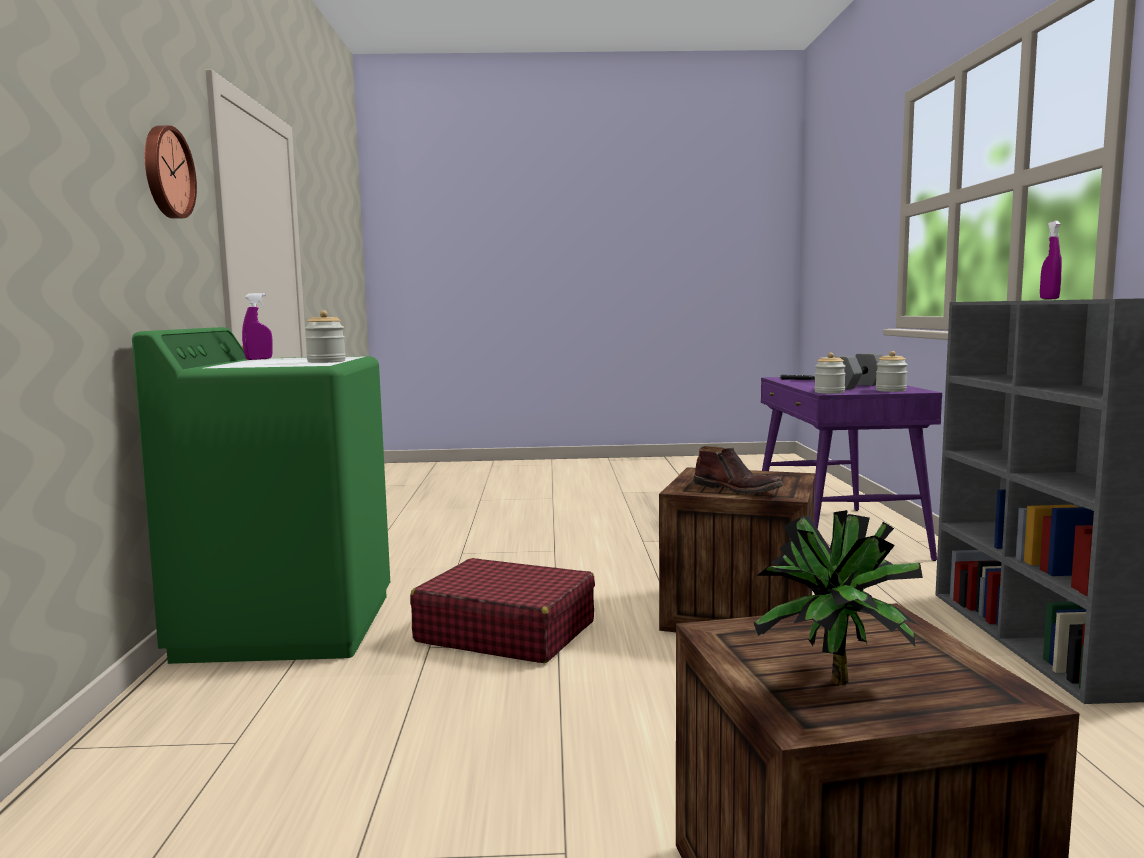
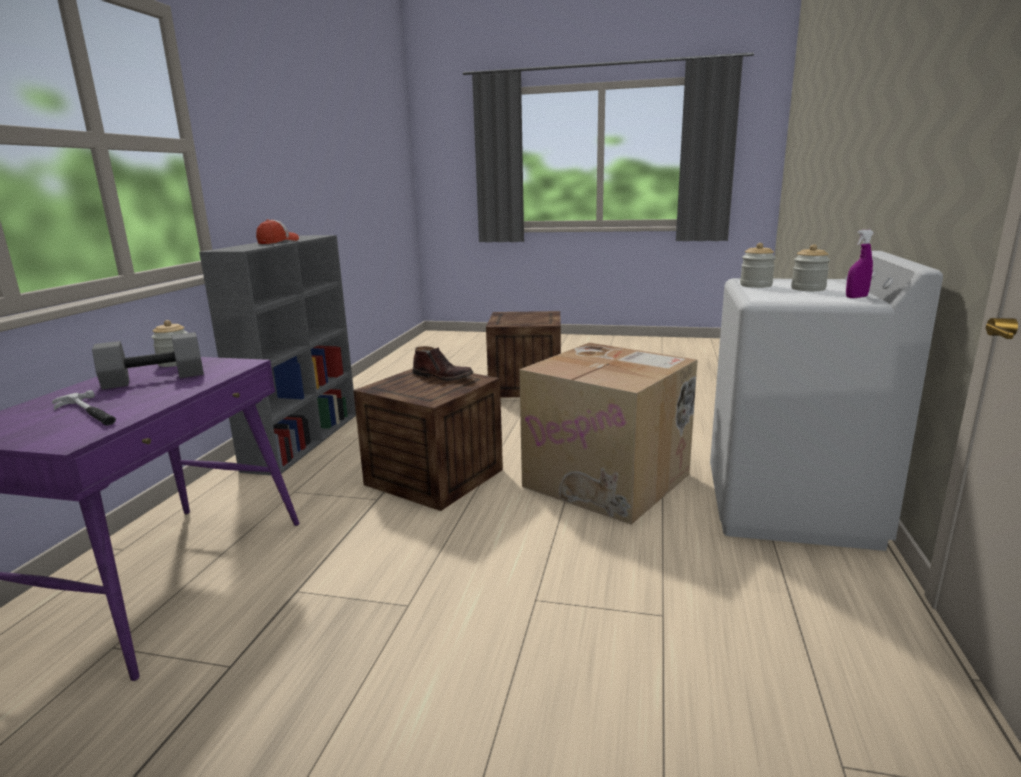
camera: 165 degrees left, 10 degrees up
(166, 172) = (959, 99): wall clock -> none
(287, 625) = (790, 507): green washing machine -> white washing machine
(505, 632) = (609, 480): red suitcase -> cardboard box
(737, 489) = (443, 376): brown boot -> brown boot turned 150 degrees clockwise
(829, 392) = (240, 364): jar -> jar (808, 289)
(835, 686) = (536, 315): potted plant -> none
(1049, 299) = (278, 242): purple spray bottle -> cap

